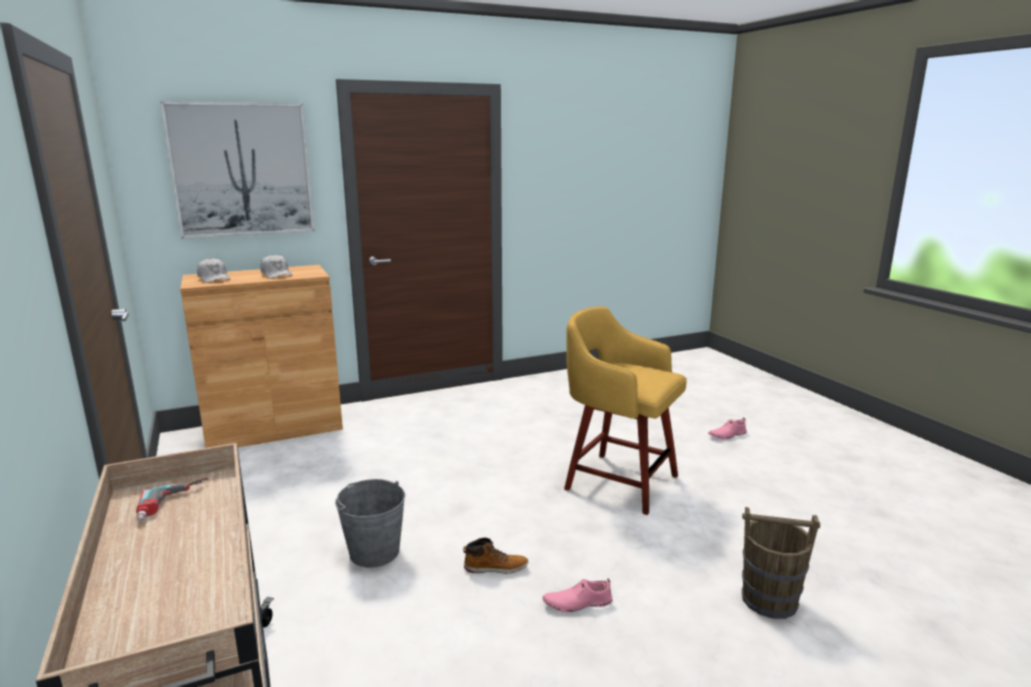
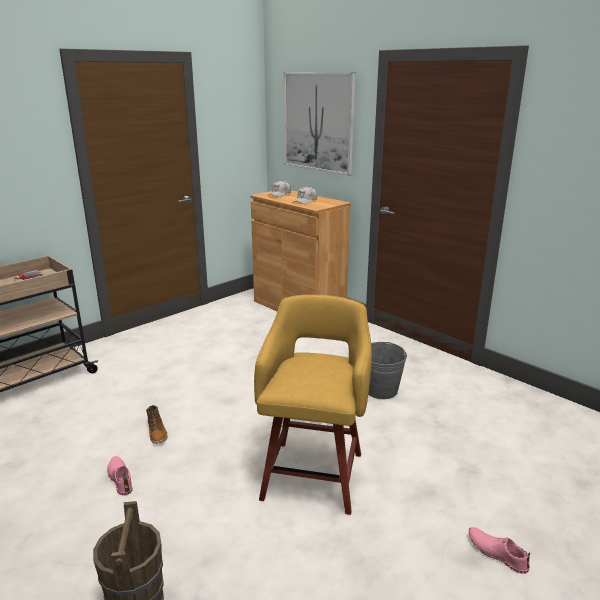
camera: 70 degrees right, 5 degrees up
(374, 552) = (164, 383): grey bucket -> grey bucket (381, 390)

